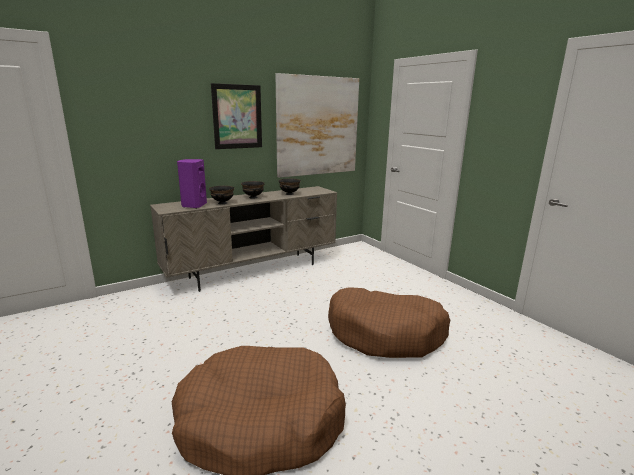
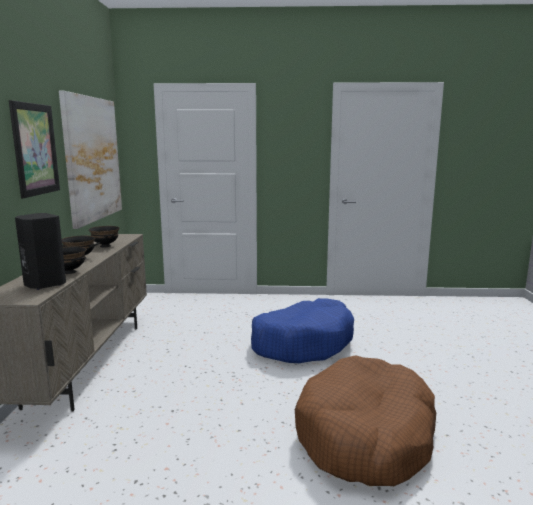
camera: 55 degrees left, 5 degrees down
(193, 205) = (43, 284): purple speaker -> black speaker
(385, 333) = (302, 343): brown dog bed -> blue dog bed

